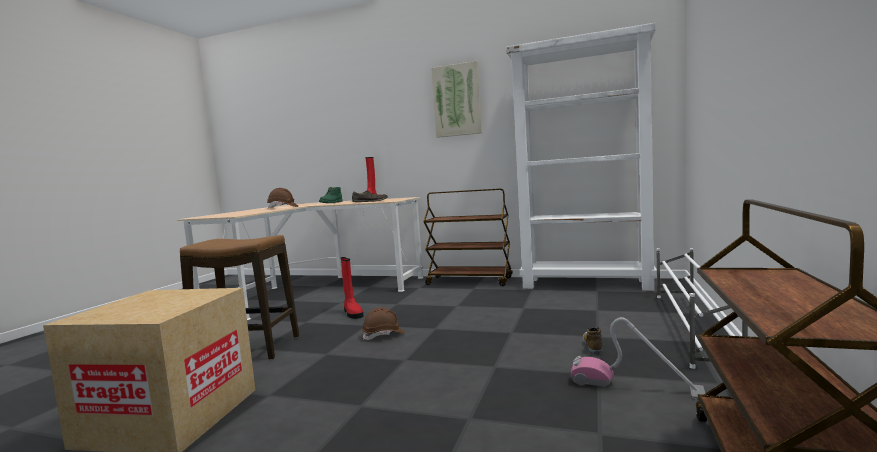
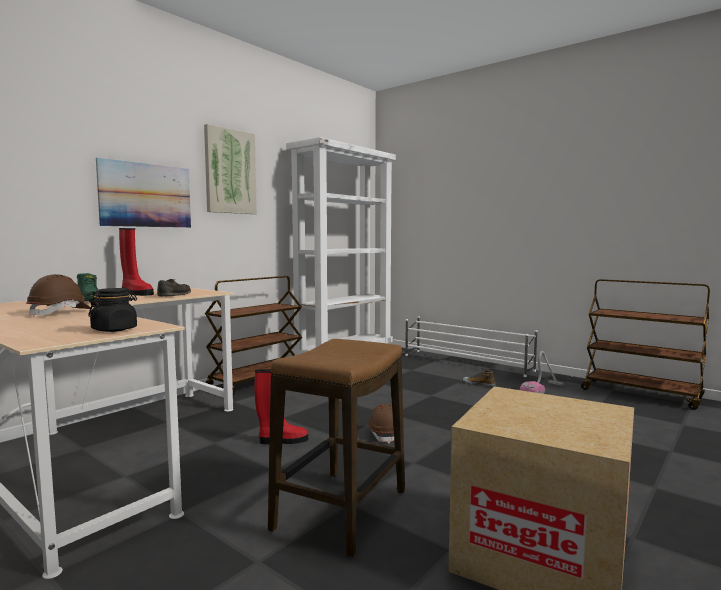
camera: 70 degrees left, 0 degrees up
(225, 215) = (114, 329): none -> black jar
(392, 132) = (146, 195): none -> picture

